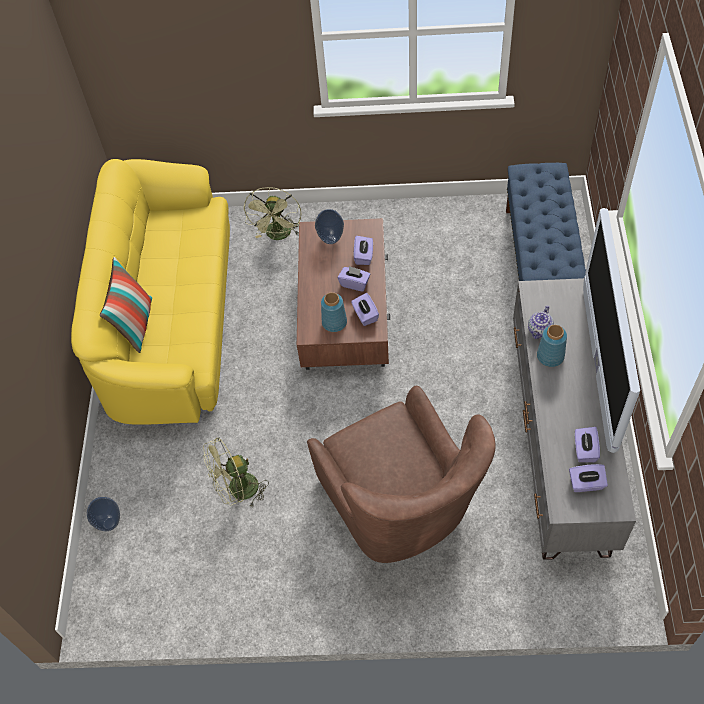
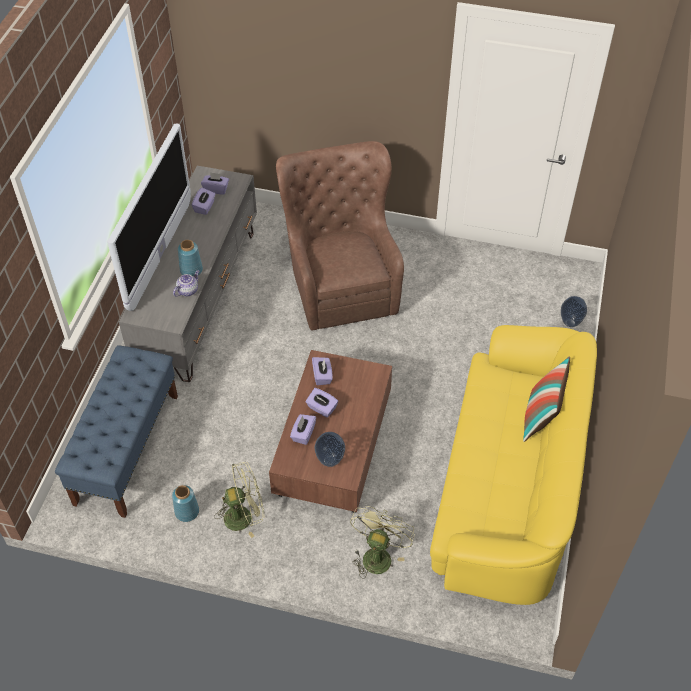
camera: 170 degrees left, 5 degrees down
(238, 491) = (464, 322): green fan -> green fan (244, 516)
(334, 322) = (353, 376): blue vase -> blue vase (187, 511)

